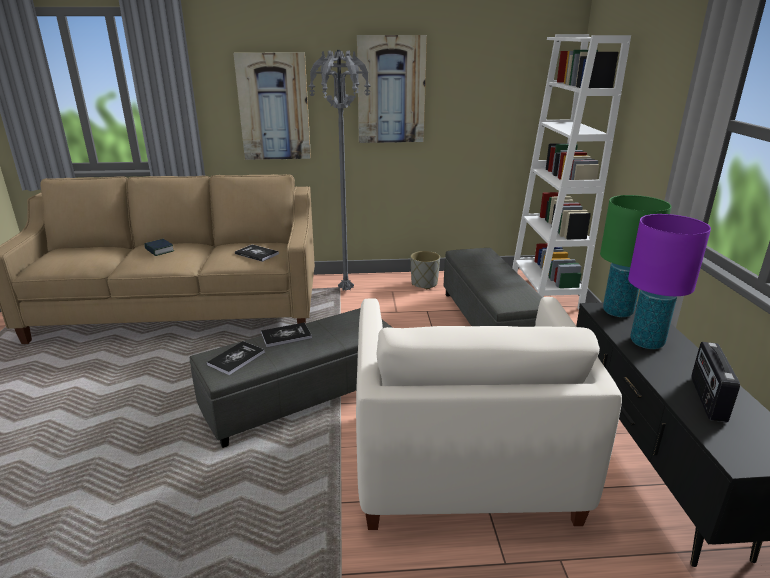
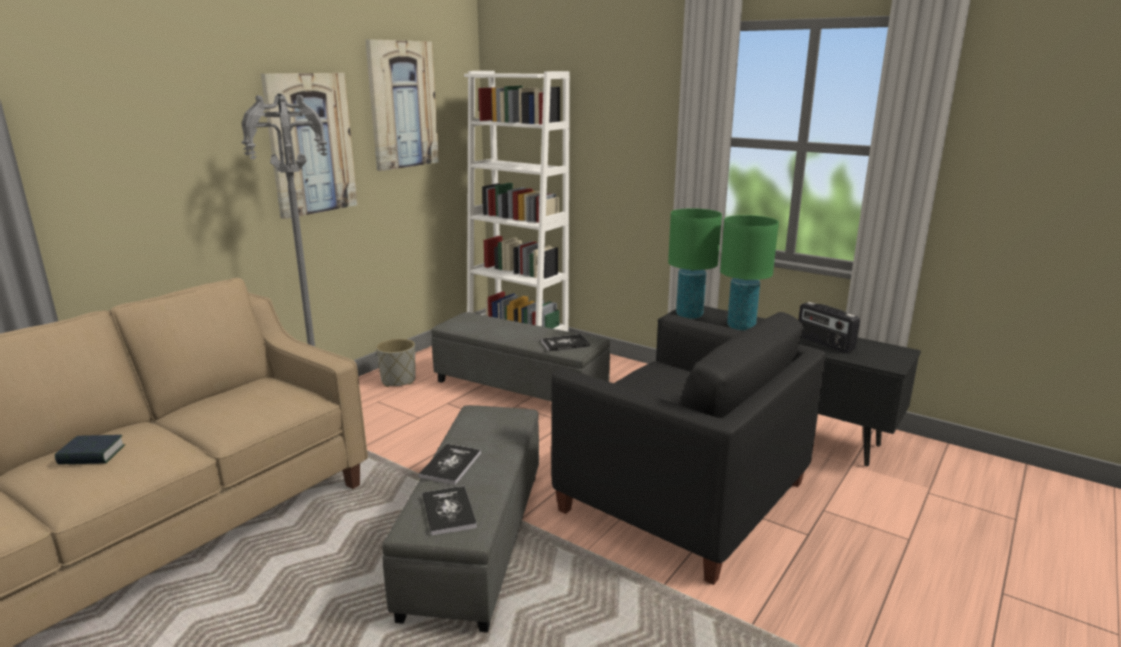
camera: 50 degrees left, 5 degrees down
(257, 254) = (270, 398): book -> book (565, 344)
(274, 107) = (155, 185): picture -> picture (402, 105)
(463, 462) = (683, 496): white armchair -> black armchair
(647, 342) = (741, 326): purple table lamp -> green table lamp

